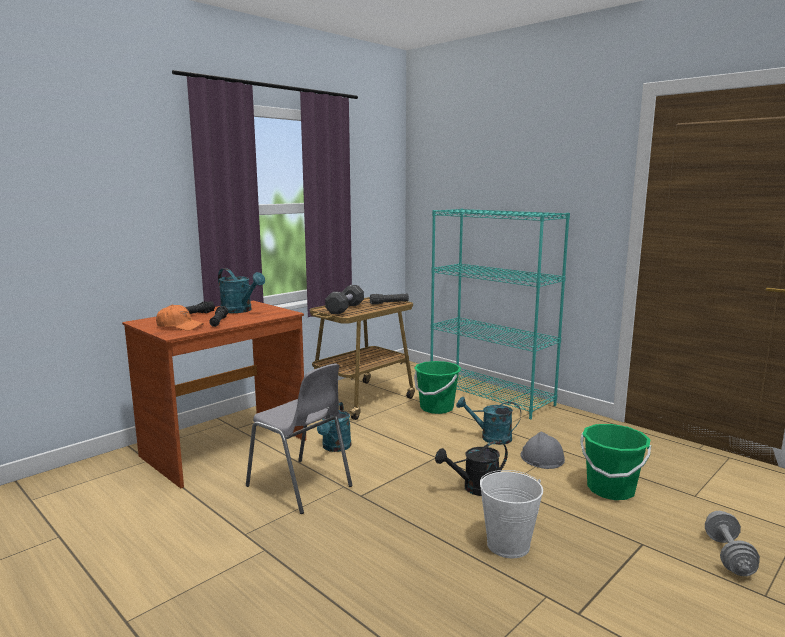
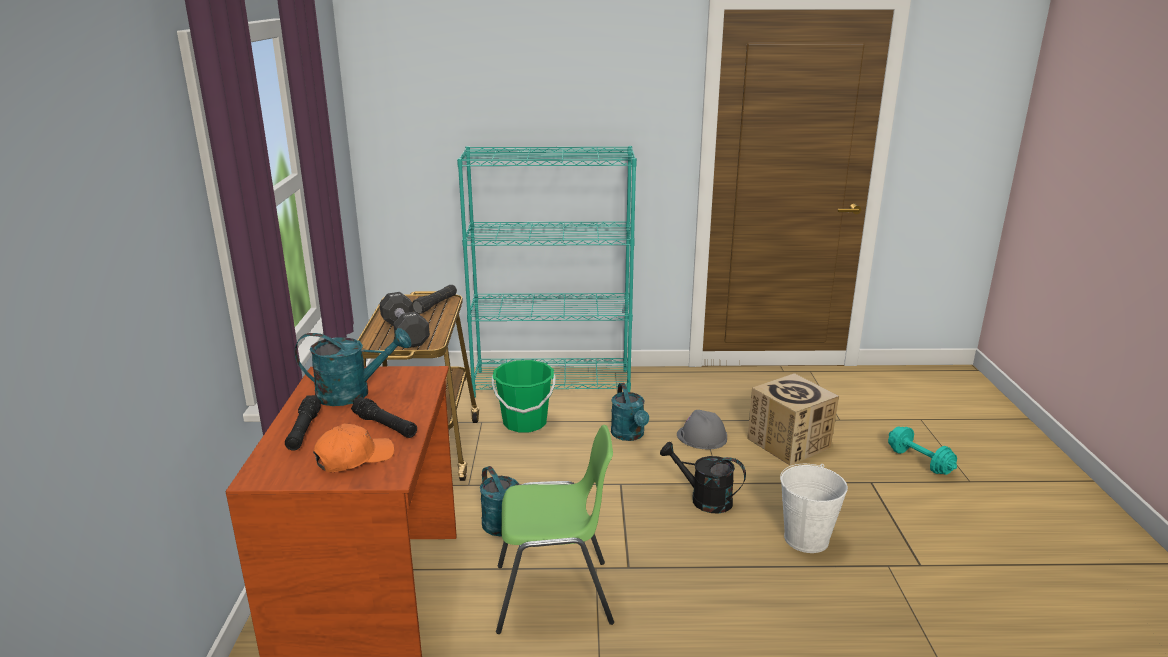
camera: 45 degrees left, 10 degrees up
(300, 486) = (555, 595): grey chair -> green chair
(475, 488) = (703, 499): black watering can -> black watering can turned 90 degrees clockwise
(490, 437) = (629, 435): turquoise watering can -> turquoise watering can turned 75 degrees counterclockwise
(610, 489) = (789, 443): green bucket -> cardboard box
(728, 556) = (919, 462): grey dumbbell -> turquoise dumbbell

